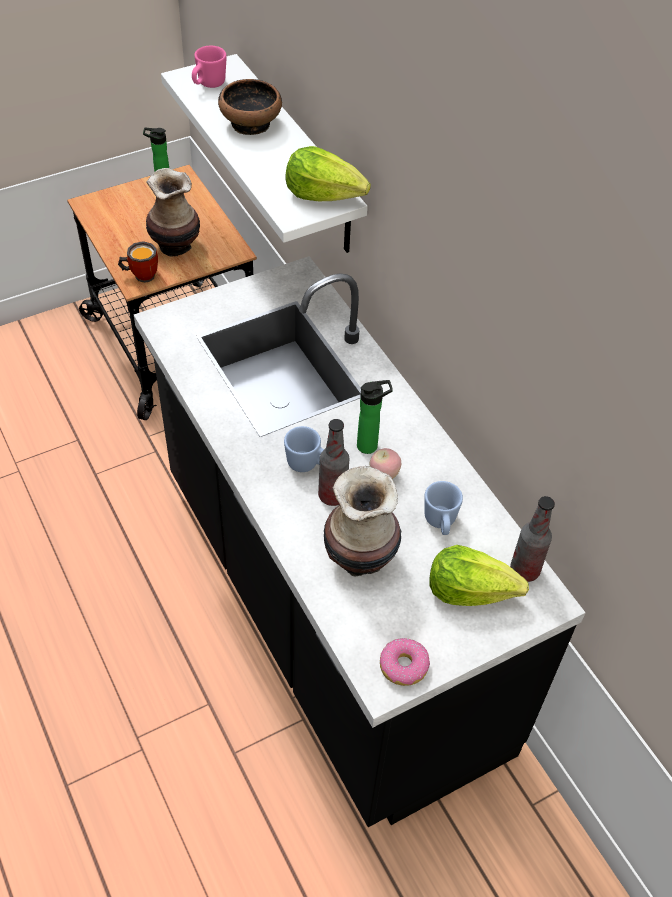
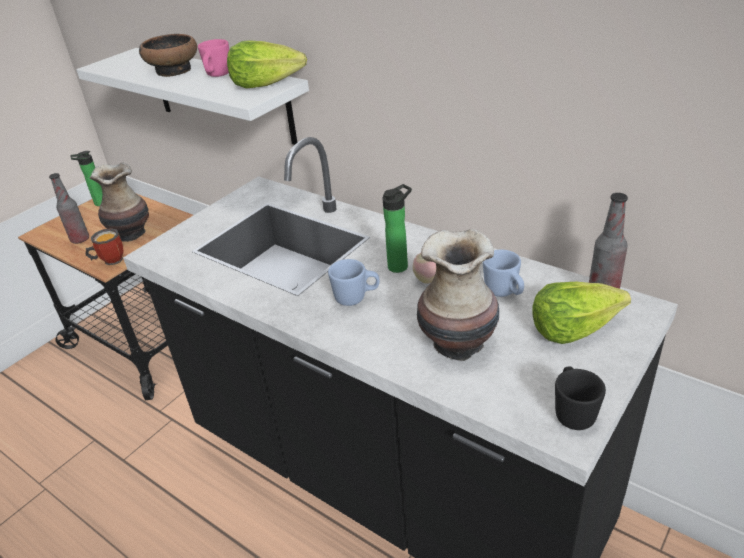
camera: 20 degrees left, 15 degrees down
(208, 85) = (122, 64): pink mug -> pink mug (217, 75)
(332, 496) = (395, 310): bottle -> bottle (80, 239)
(403, 666) = (572, 411): donut -> black mug

